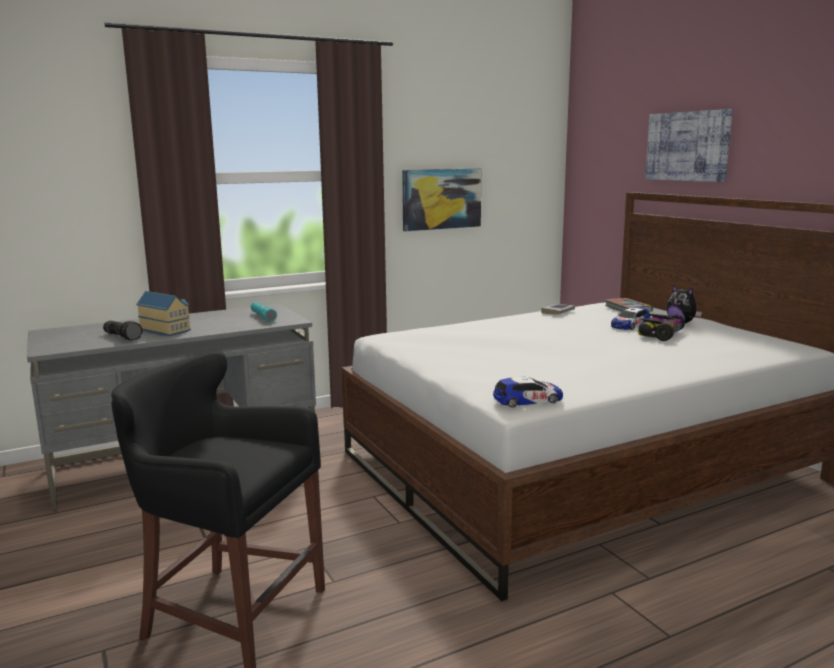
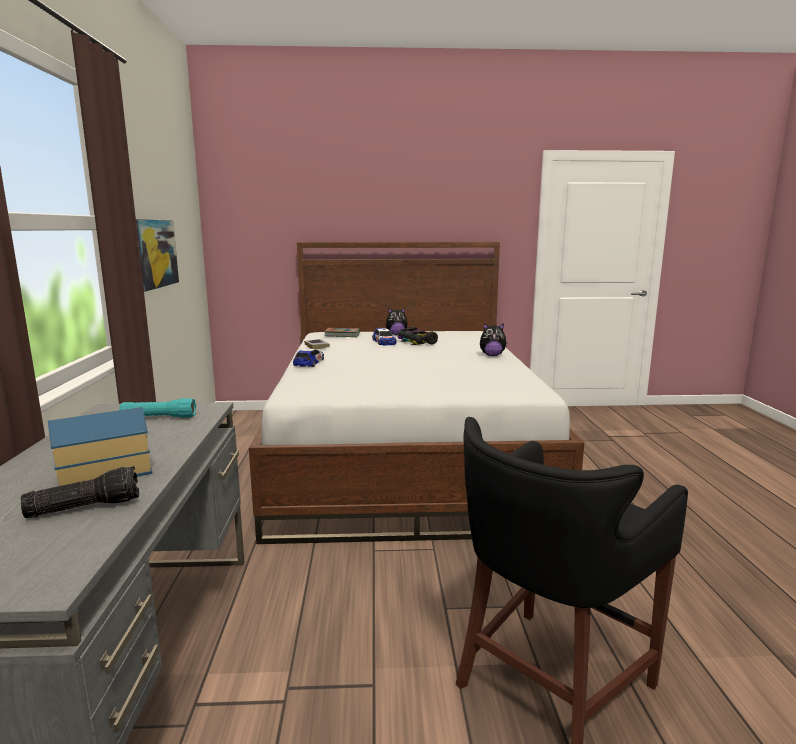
camera: 65 degrees left, 0 degrees up
(528, 400) = (532, 388): toy car -> toy car (309, 362)
(665, 369) = (492, 355): none -> plush toy
(687, 146) = (347, 204): picture -> none

